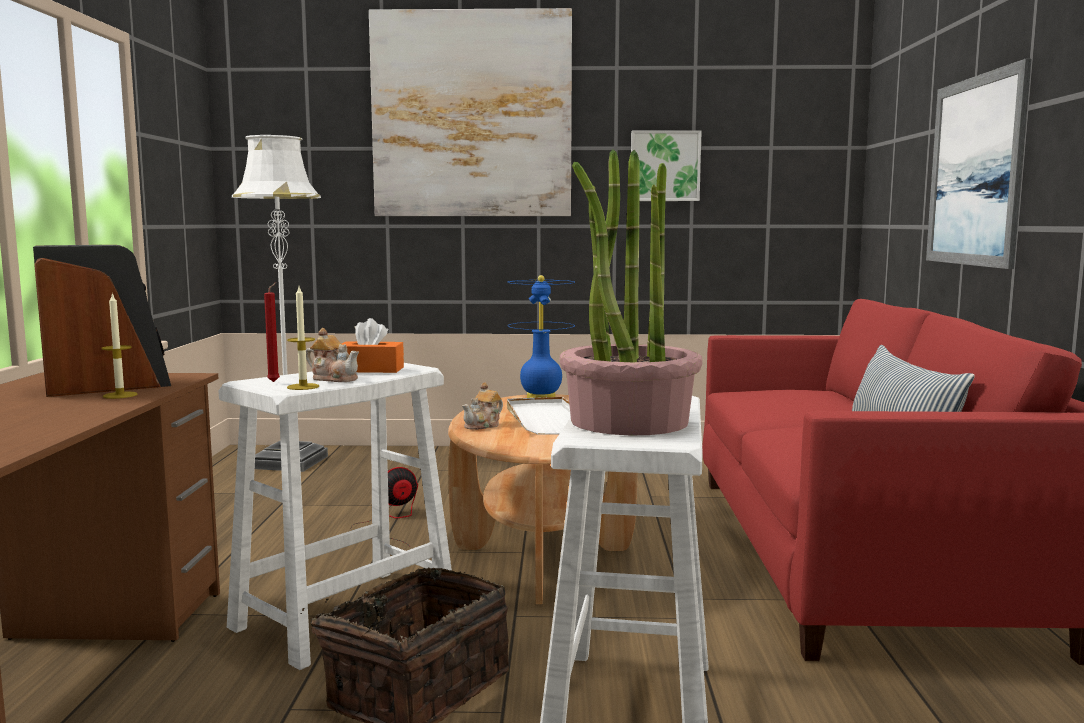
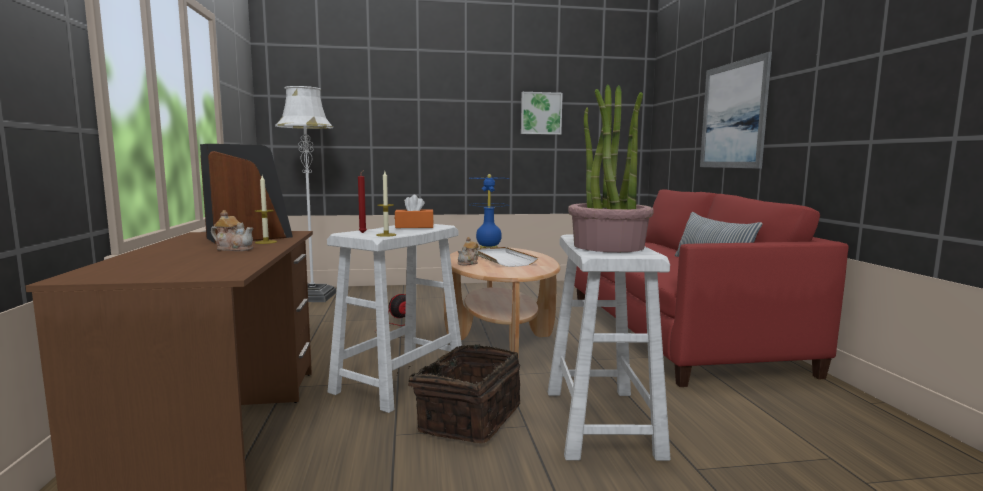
camera: 10 degrees left, 0 degrees up
(334, 378) = (398, 231): teapot -> teapot (234, 249)
(472, 115) = (425, 79): picture -> none

